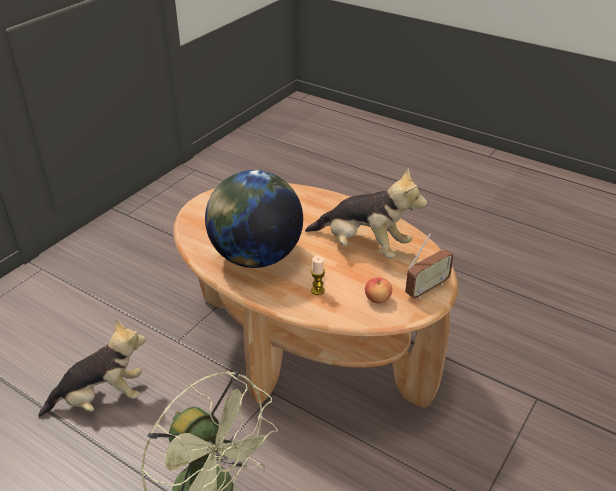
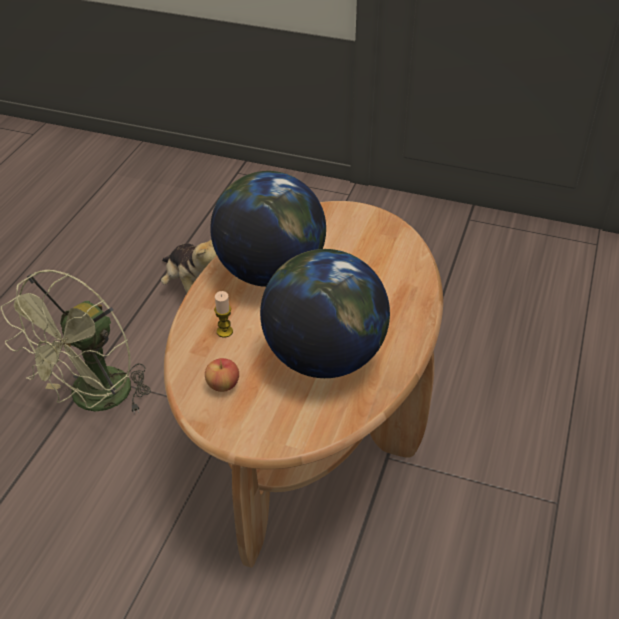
camera: 75 degrees right, 5 degrees up
(363, 246) = (324, 357): plush toy -> globe
(426, 289) = (255, 430): radio -> none

